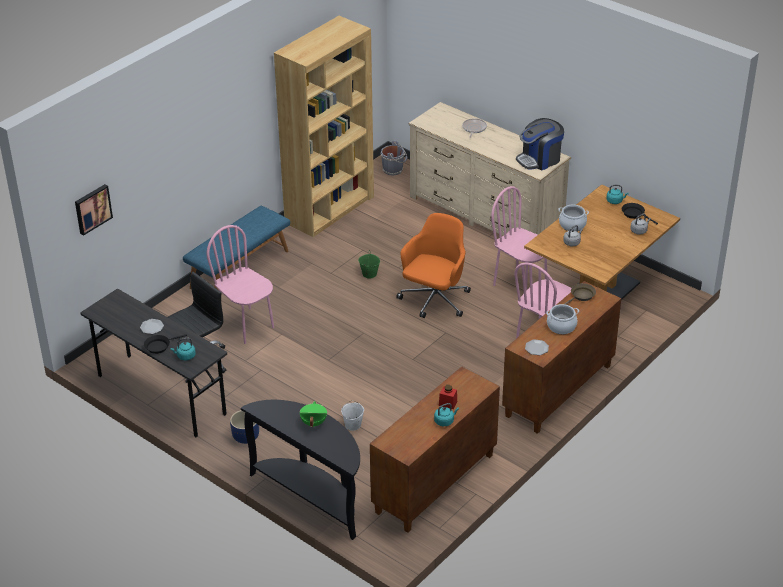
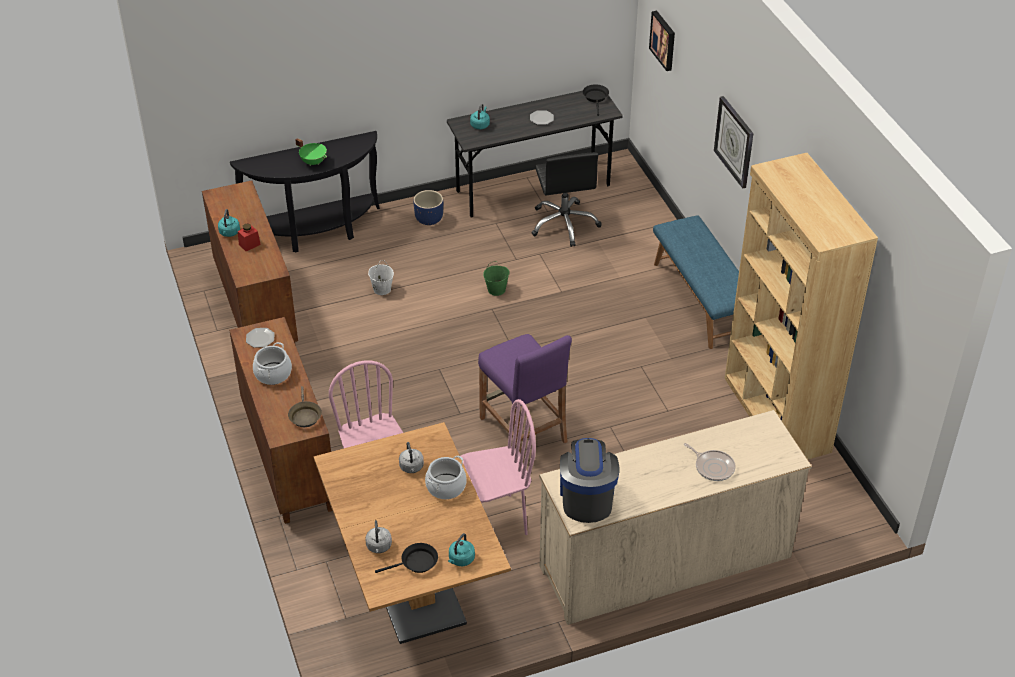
camera: 120 degrees right, 5 degrees up
(159, 346) = (509, 115): black frying pan -> black frying pan (596, 98)
(198, 154) = (734, 141): none -> wall clock
(247, 326) = (594, 272): pink chair -> none
(369, 274) = (615, 396): green bucket -> green bucket (496, 289)
(393, 170) = (835, 515): grey bucket -> none
(434, 300) = (523, 429): orange office chair -> purple stool

